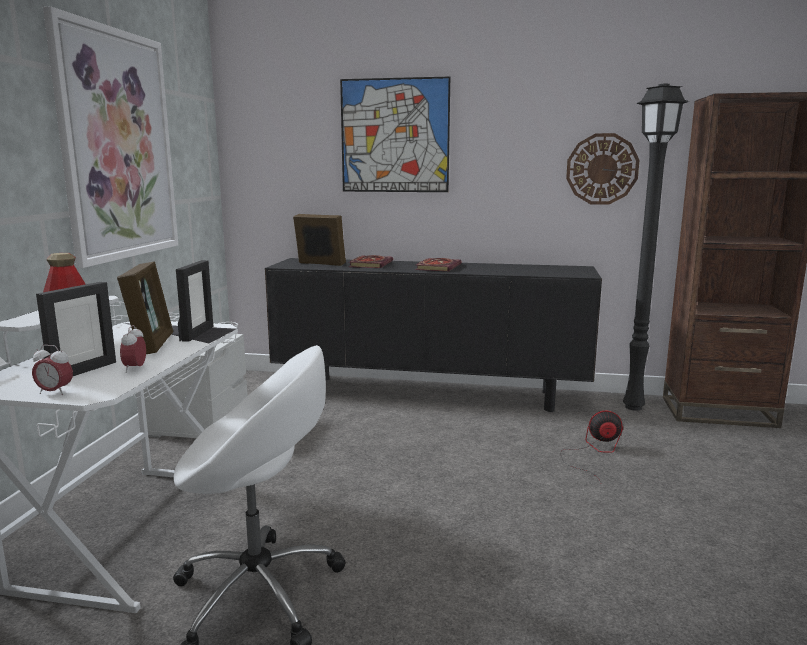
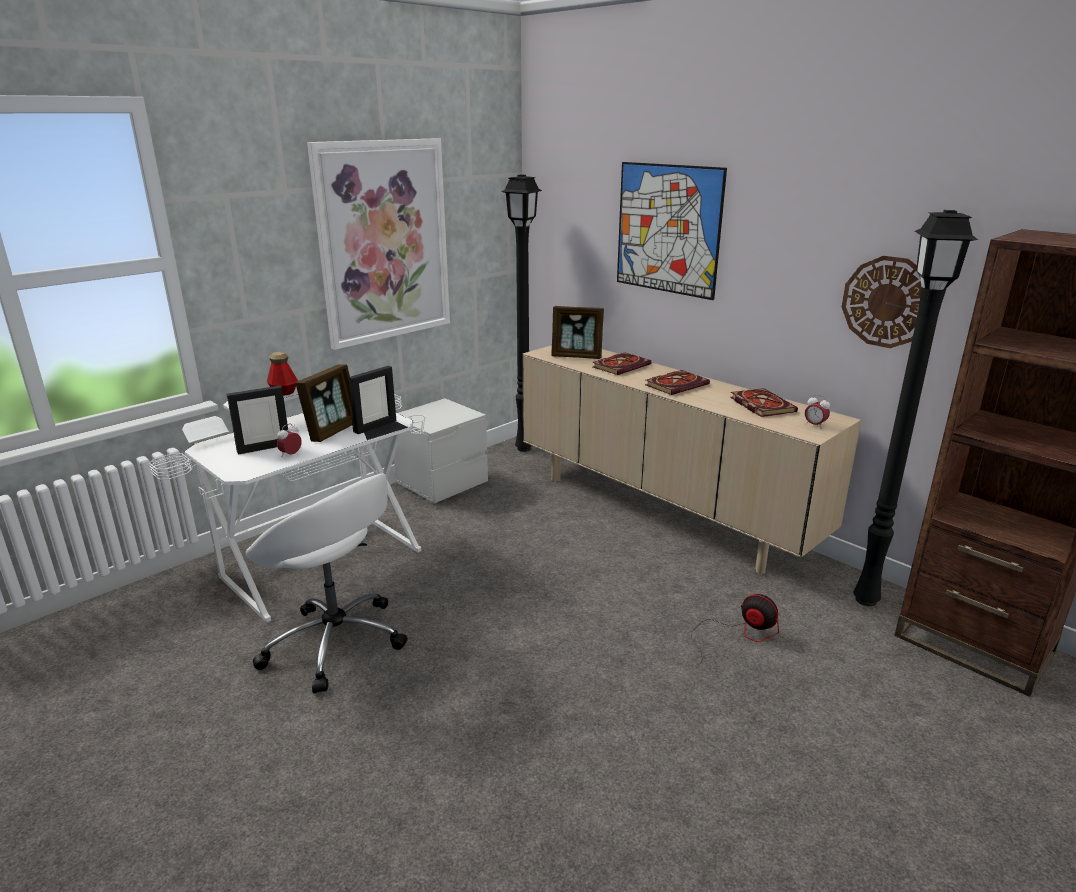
camera: 35 degrees right, 10 degrees up
(55, 392) = (226, 464): alarm clock -> alarm clock (814, 425)
(248, 379) = (523, 448): none -> black floor lamp
(320, 264) = (577, 356): picture frame -> picture frame turned 135 degrees clockwise
(429, 393) = (662, 511): black cabinet -> beige cabinet
(519, 268) = (760, 405): none -> book

